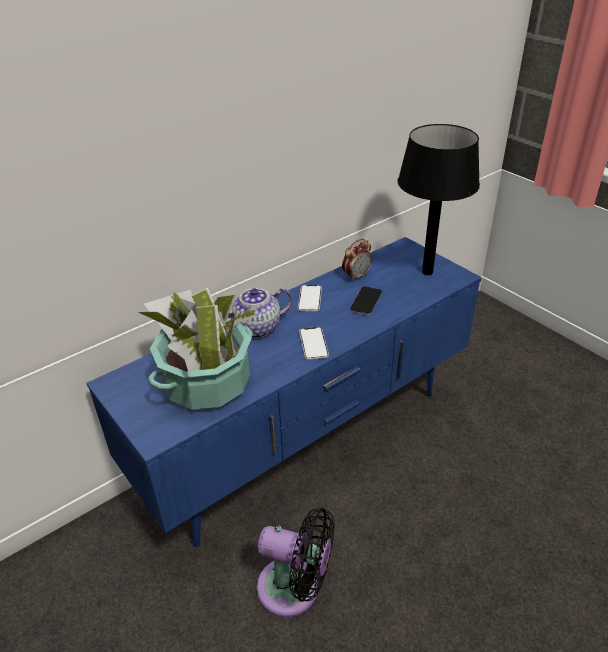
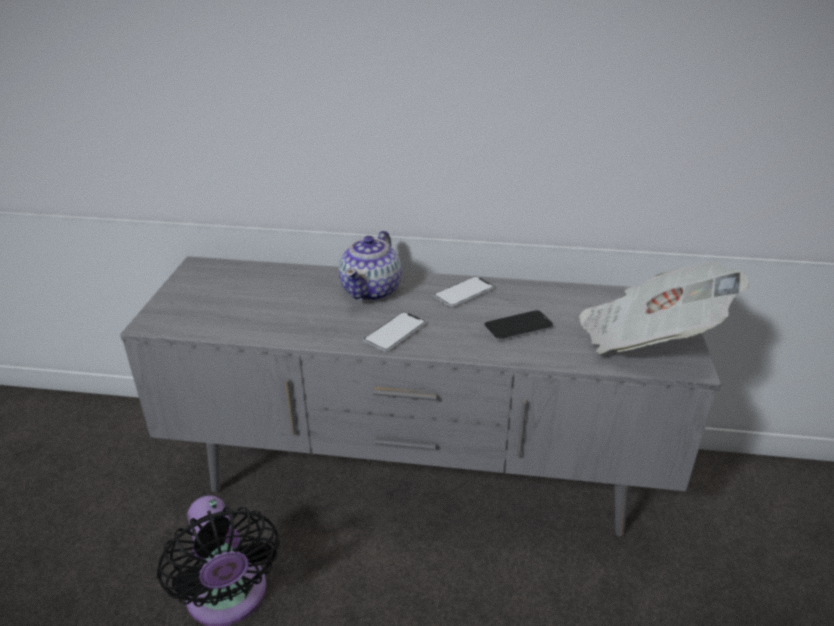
camera: 45 degrees right, 5 degrees down
(207, 384) = (254, 308): potted plant -> none
(258, 328) = (372, 290): teapot -> teapot turned 90 degrees counterclockwise
(306, 443) = (416, 479): blue tv stand -> grey tv stand
(356, 276) = (551, 299): alarm clock -> none
(427, 272) = (648, 338): black table lamp -> newspaper

